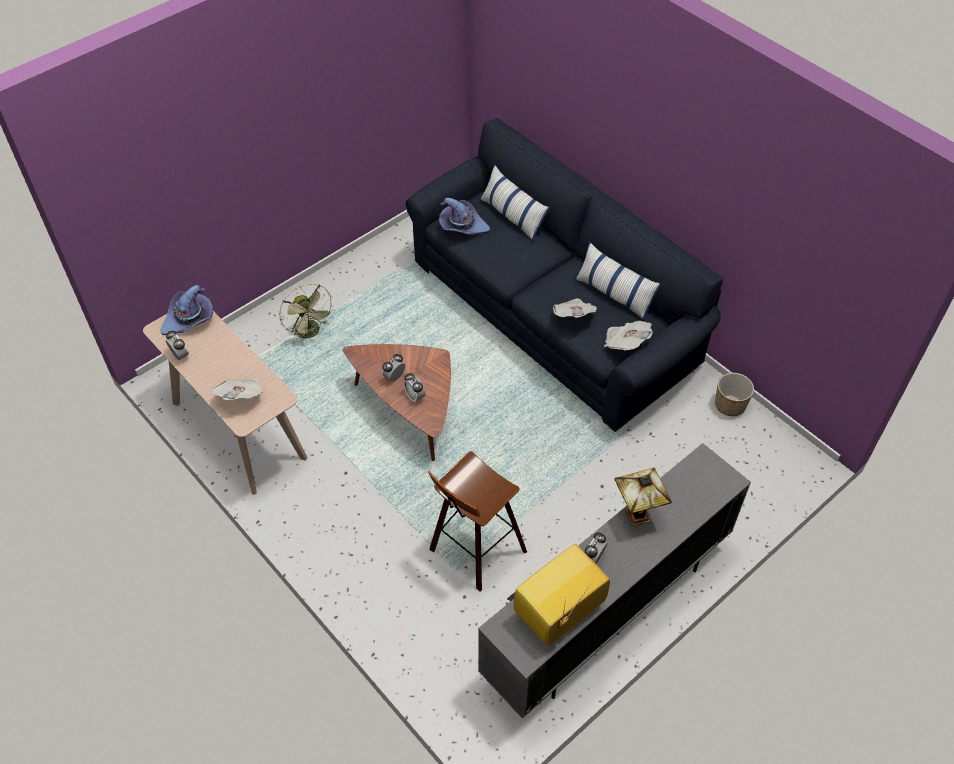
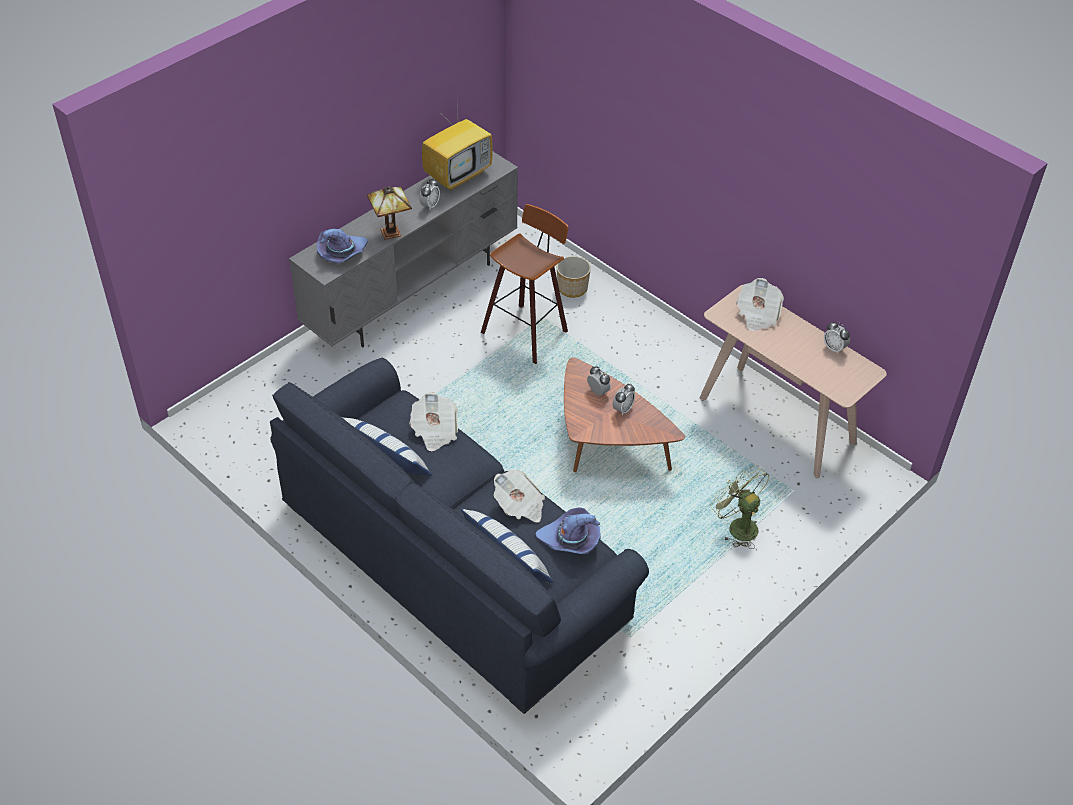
camera: 175 degrees right, 5 degrees down
(189, 319) = (843, 383): purple hat -> purple hat (342, 253)
(625, 343) = (380, 406): newspaper -> newspaper (519, 506)
(730, 404) = (263, 465): planter -> planter (572, 288)

